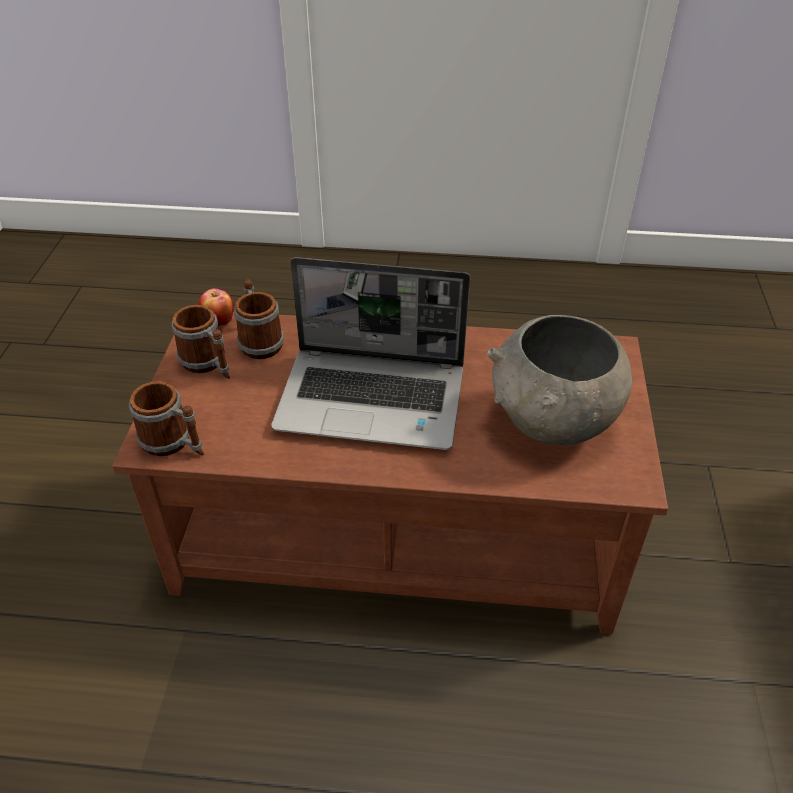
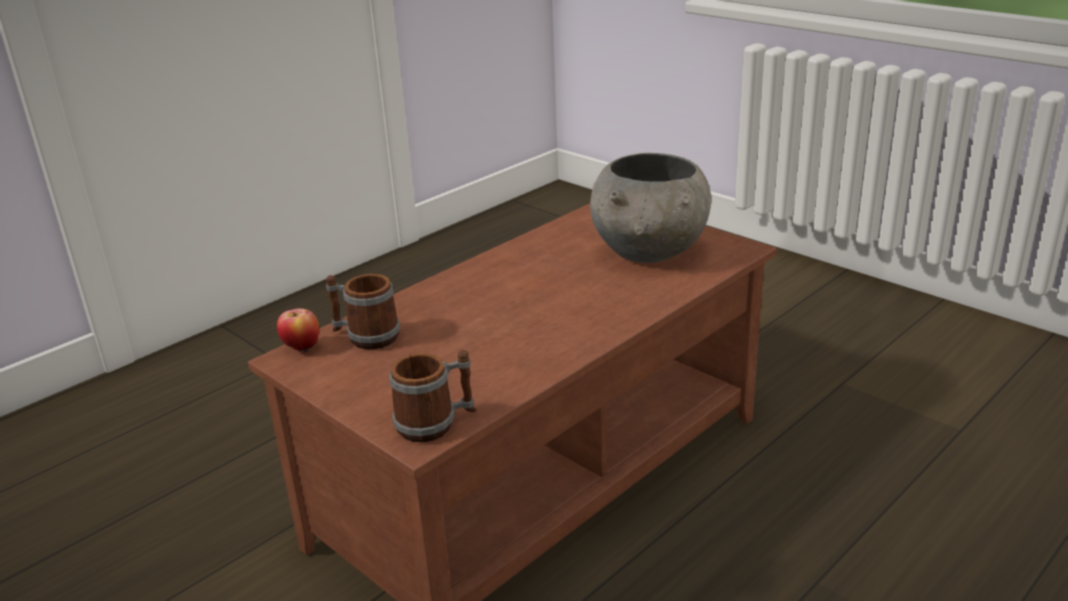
camera: 50 degrees left, 15 degrees down
(208, 364) = (354, 372): mug -> none
(374, 399) = (525, 309): laptop -> none

